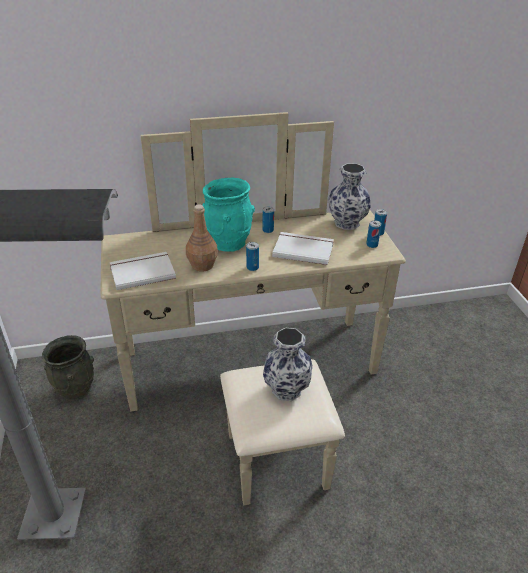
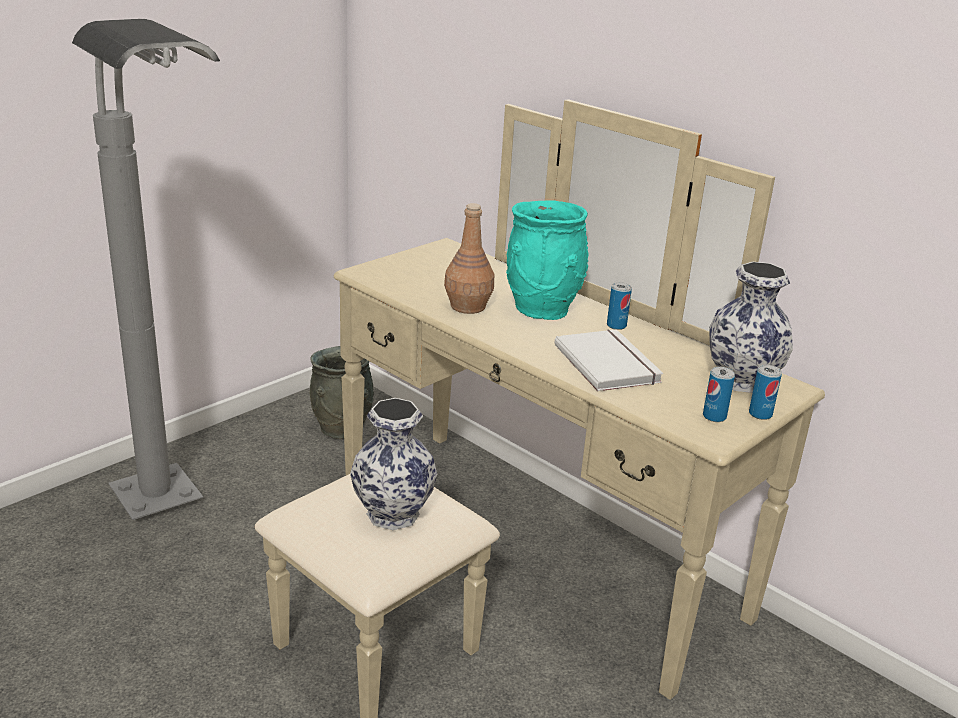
camera: 55 degrees right, 10 degrees down
(142, 272) = (404, 277): white book -> none
(252, 267) = (509, 339): can -> none

